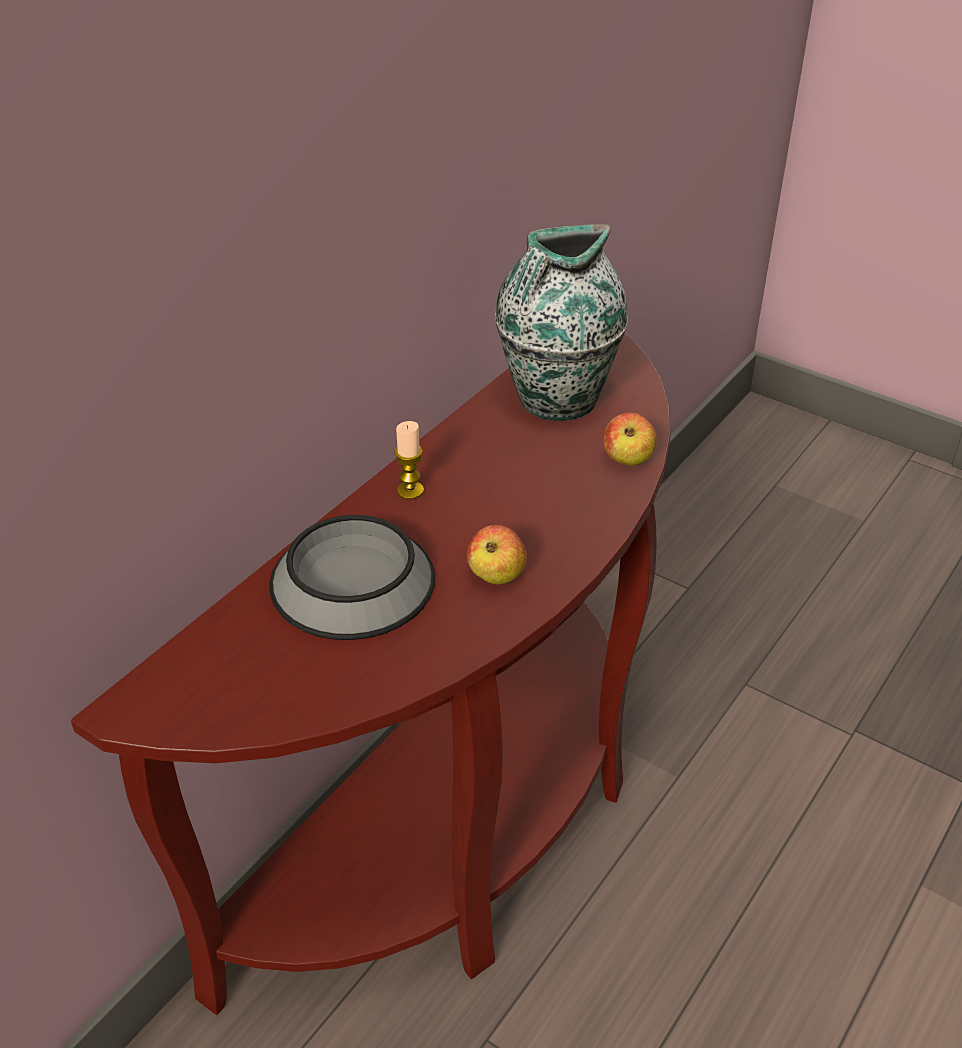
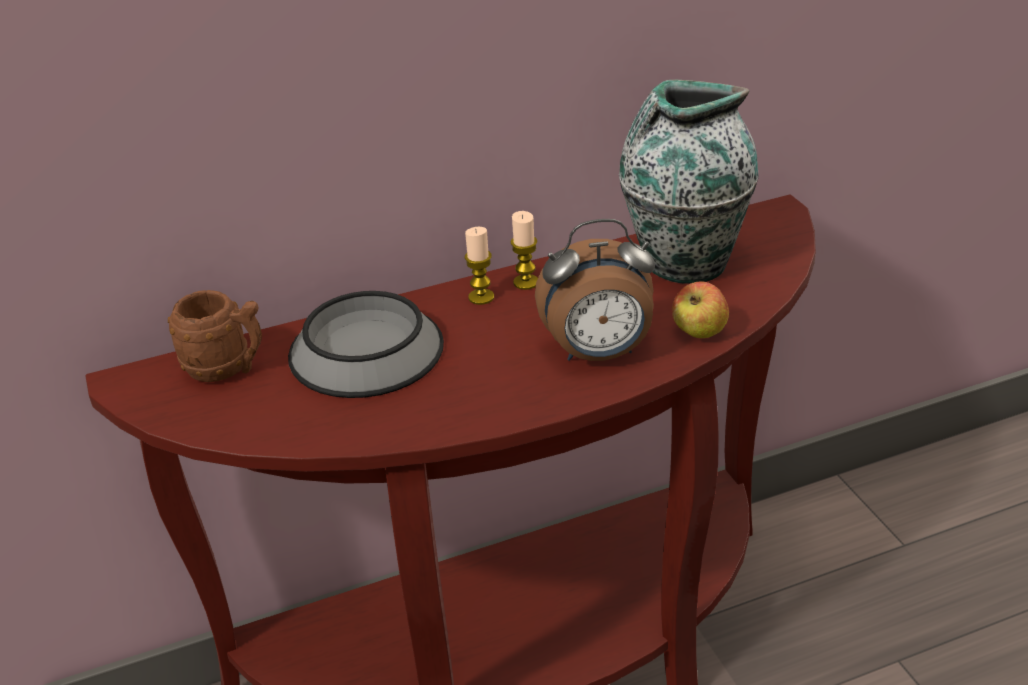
camera: 35 degrees right, 5 degrees down
(230, 652) = (228, 369): none -> brown mug
(437, 463) = (526, 282): none -> candle
(496, 575) = (482, 386): apple -> none
(566, 508) = (598, 354): none -> alarm clock

